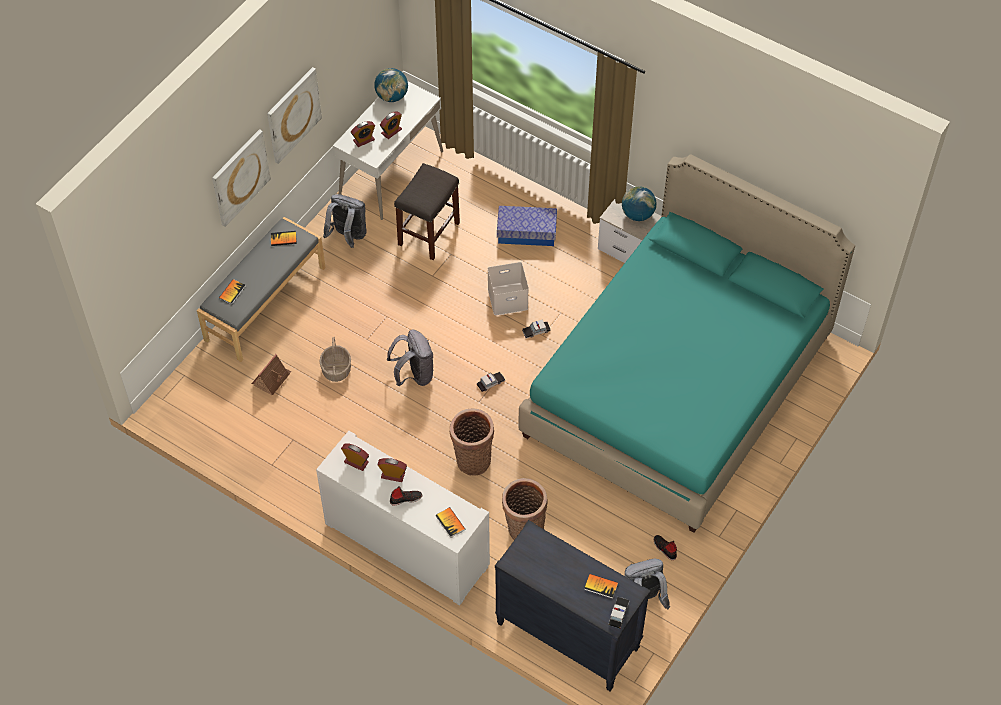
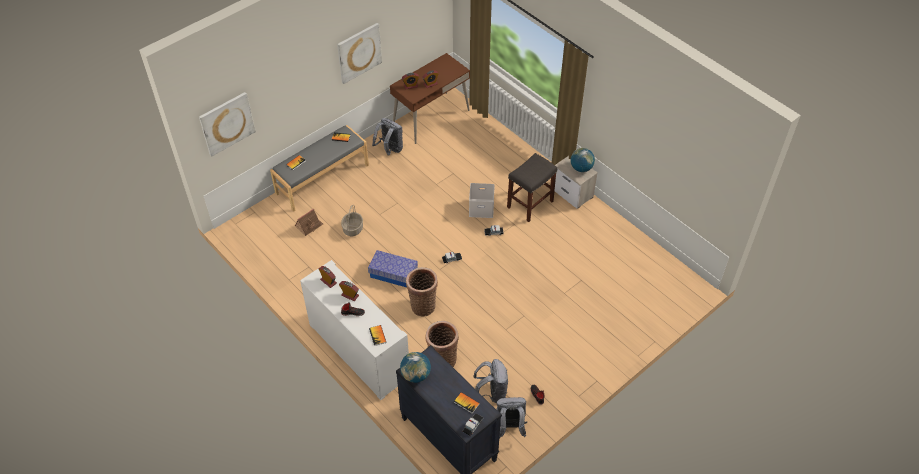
camera: 15 degrees right, 5 degrees down
(240, 177) = (311, 84): picture -> picture (227, 123)
(391, 174) = (431, 117): white desk -> brown desk
(392, 96) = (438, 64): globe -> globe (416, 375)
(414, 375) = (402, 243): grey backpack -> grey backpack (491, 392)
(428, 234) = (442, 158): grey stool -> grey stool (530, 204)
(526, 233) = (507, 170): storage box -> storage box (393, 274)
(677, 386) = (580, 288): turquoise bed -> none

